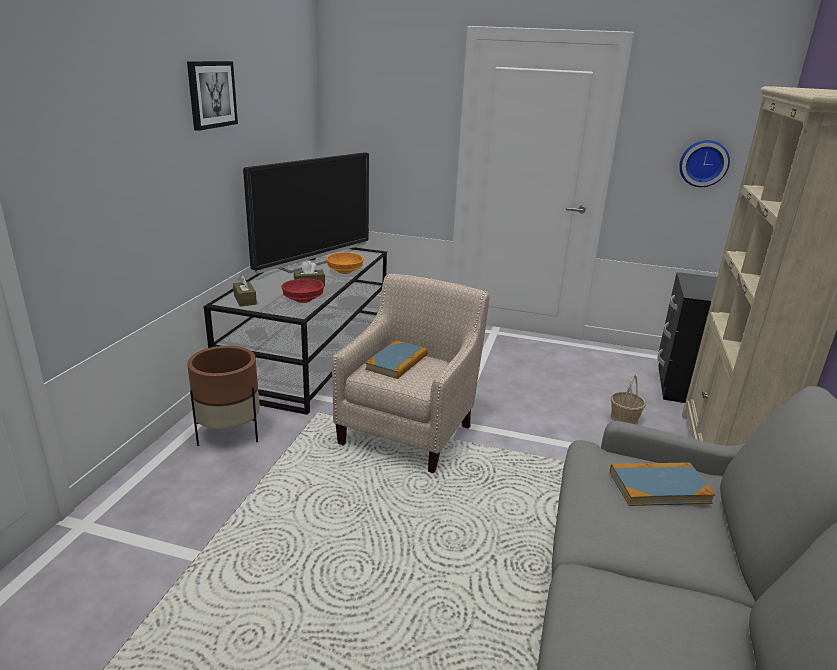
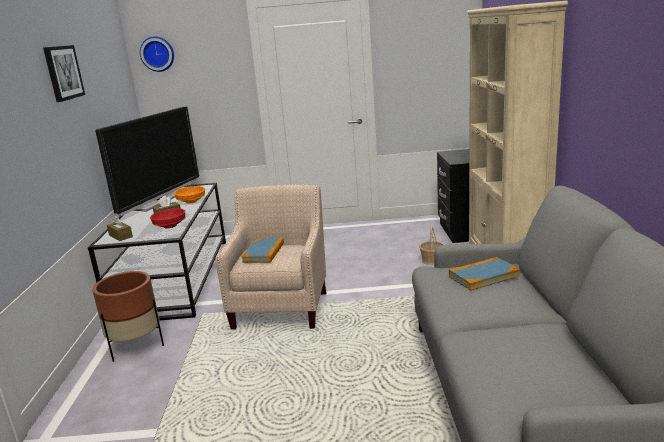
camera: 15 degrees left, 5 degrees down
(703, 163) = (435, 72): wall clock -> wall clock (157, 54)

